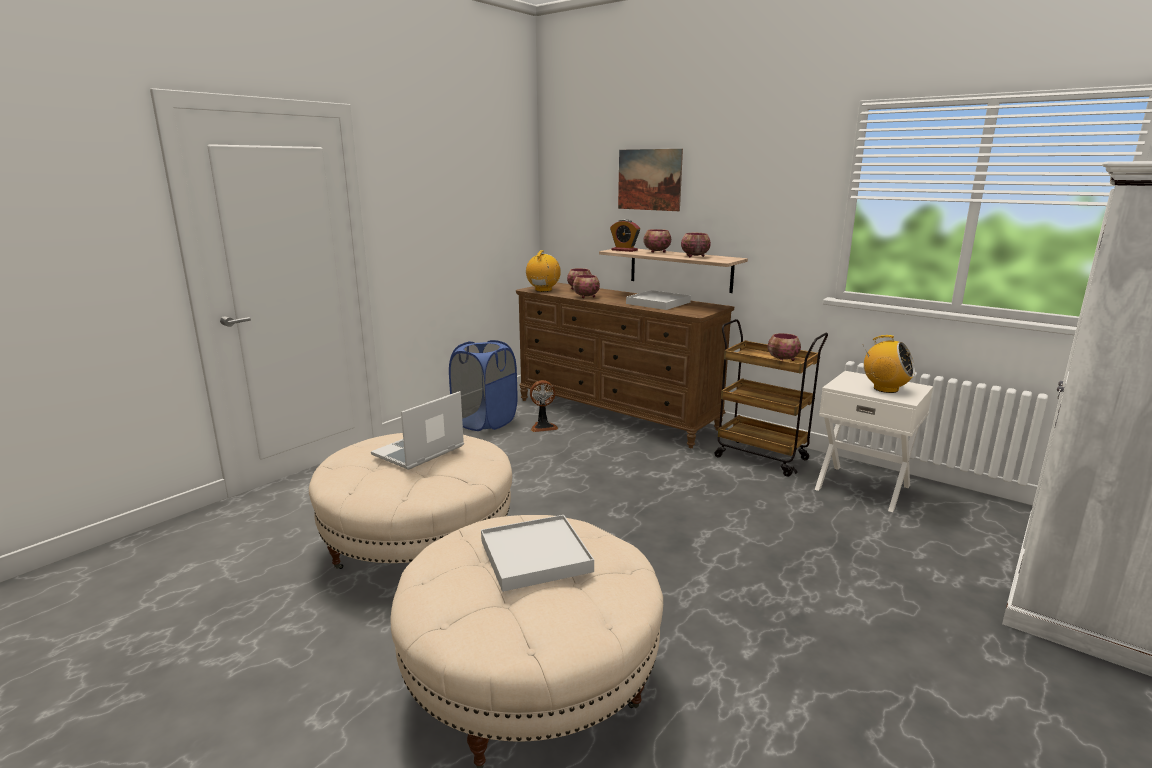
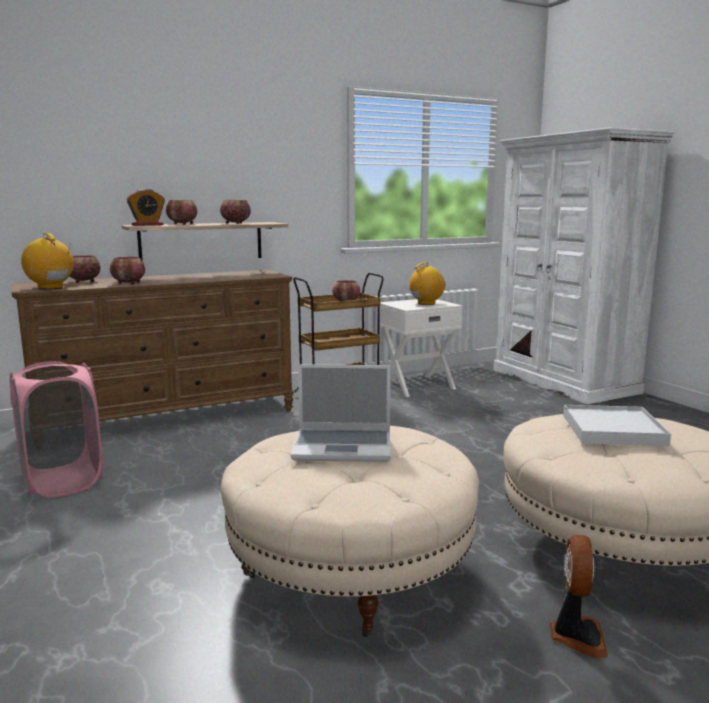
camera: 65 degrees left, 5 degrees down
(418, 452) = (344, 447): laptop -> laptop turned 60 degrees counterclockwise
(485, 421) = (62, 481): blue laundry basket -> pink laundry basket
(543, 427) = (138, 454): fan -> fan (576, 636)
(649, 179) = (151, 145): picture -> none
(658, 303) = (212, 276): white tray -> none

